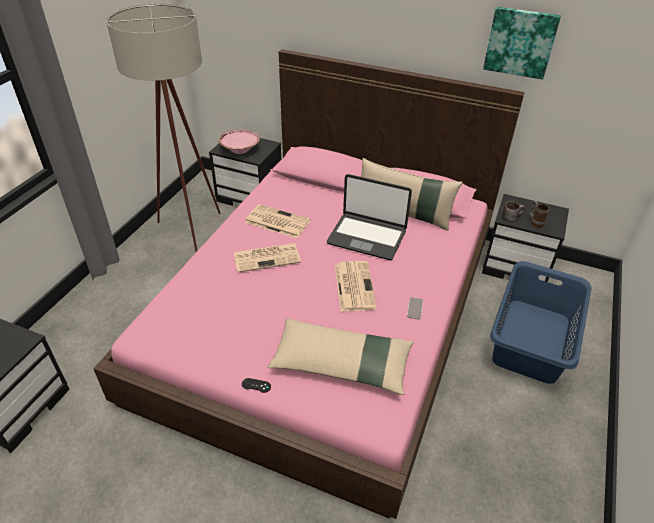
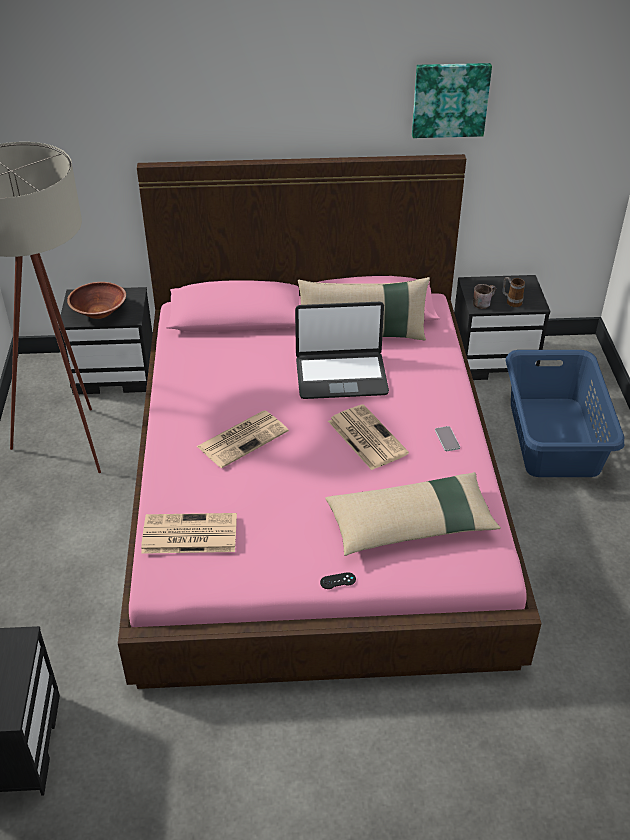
camera: 25 degrees left, 0 degrees up
(240, 150) = (99, 312): pink bowl -> brown bowl
(276, 221) = (220, 392): newspaper -> newspaper (188, 535)

